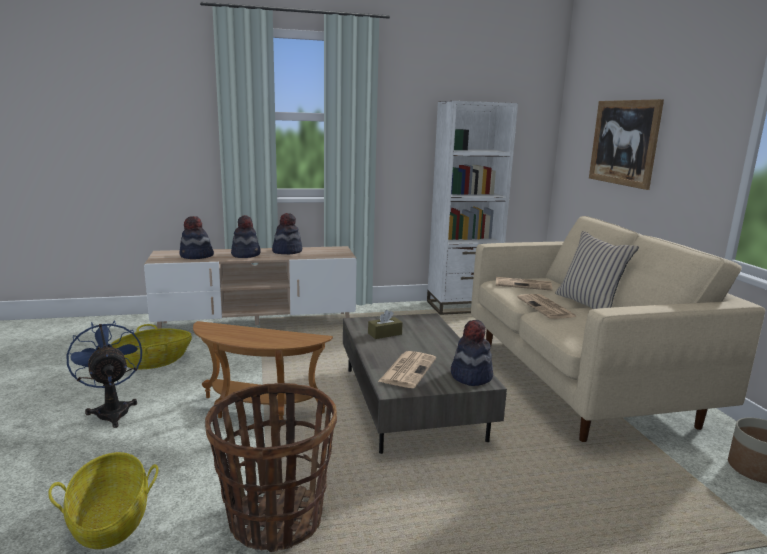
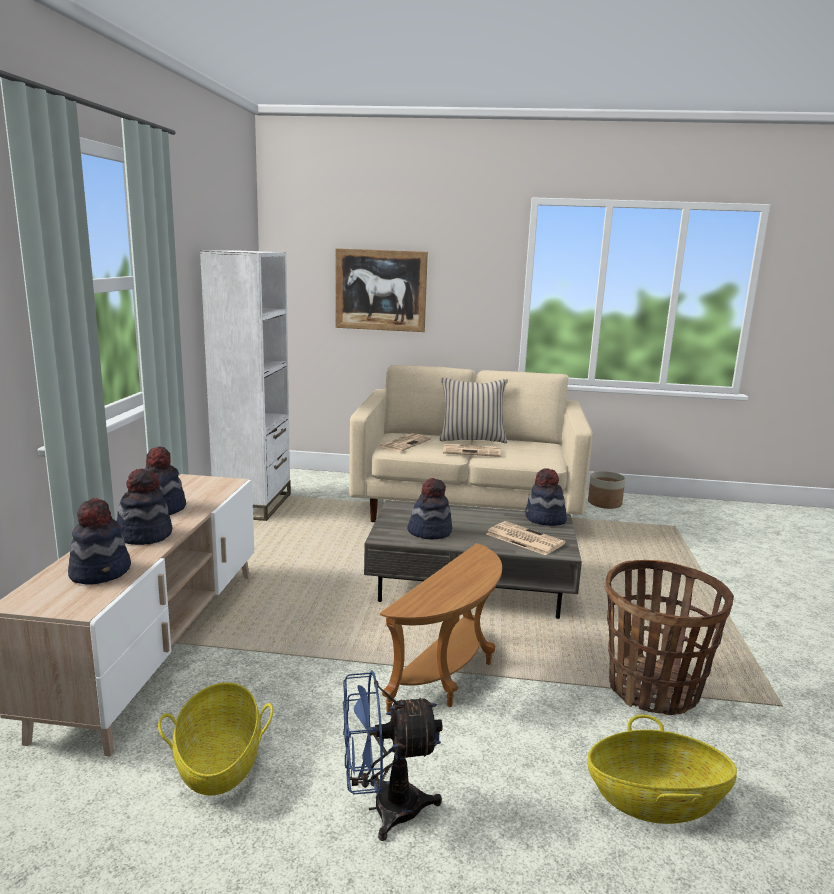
camera: 70 degrees left, 0 degrees up
(385, 334) = (430, 532): brown tissue box -> hat

